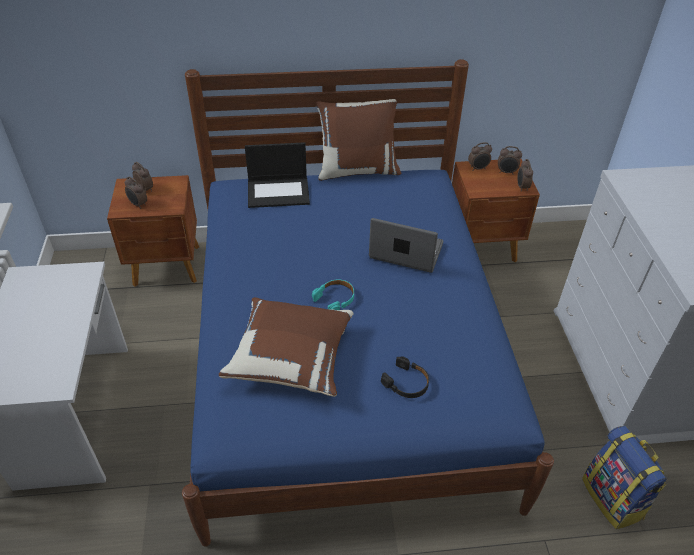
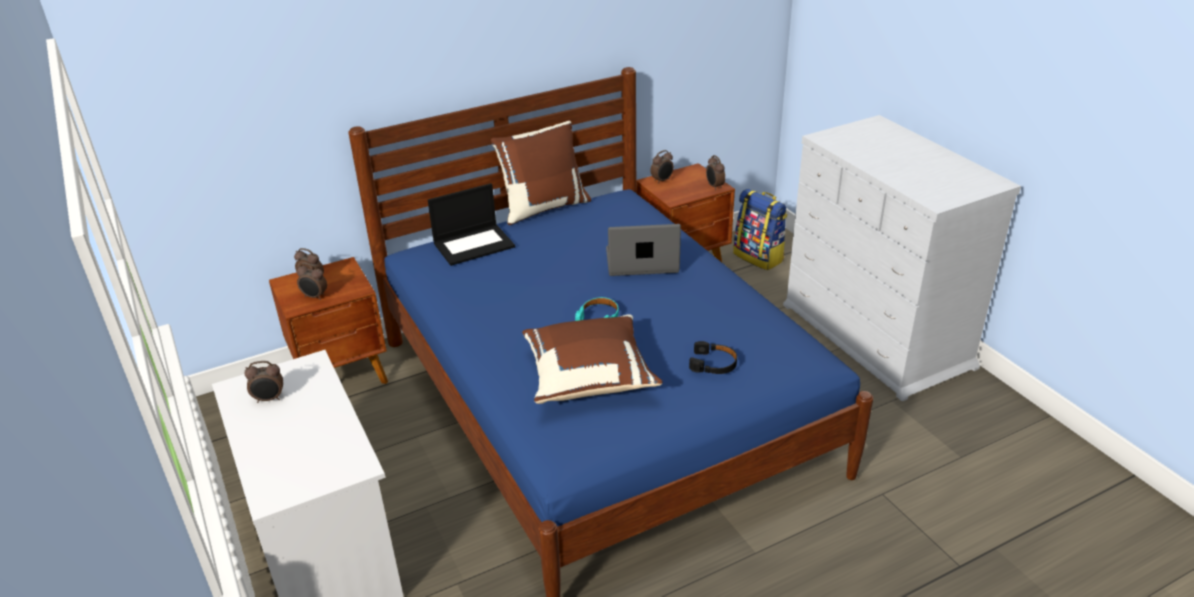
camera: 20 degrees left, 10 degrees down
(506, 172) = (692, 177): alarm clock -> alarm clock (269, 399)
(613, 498) = (923, 441): backpack -> backpack (759, 257)

